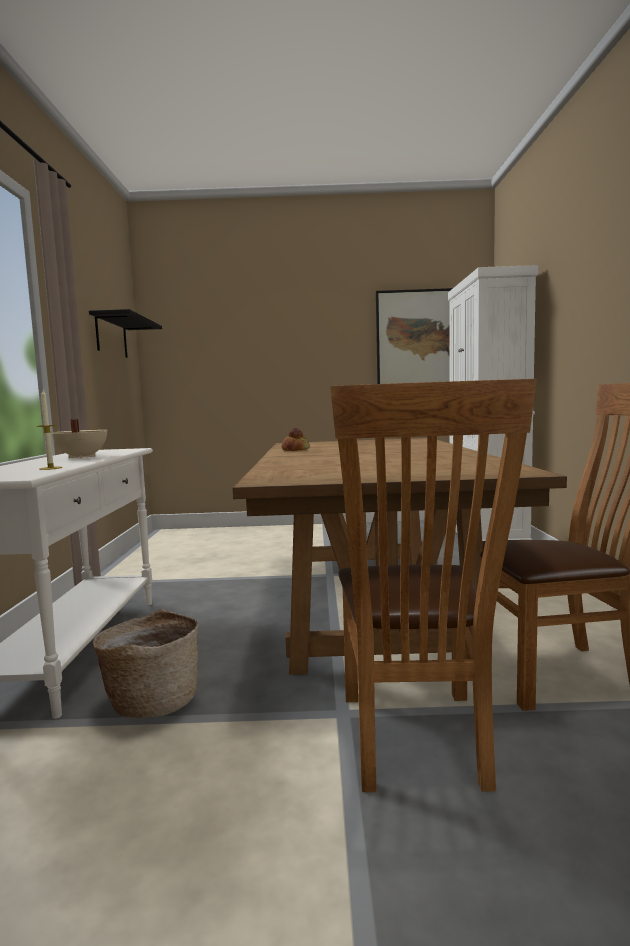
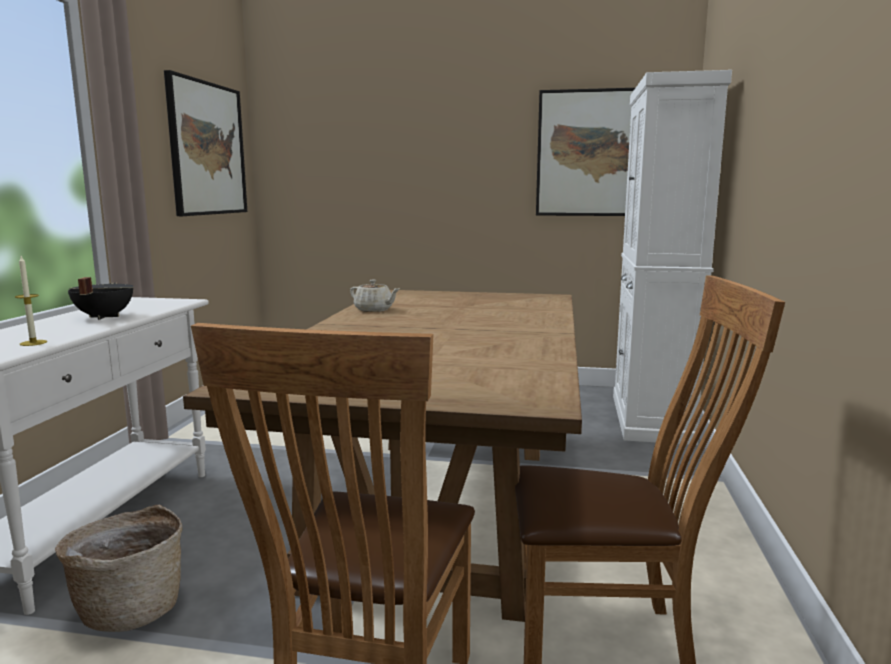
camera: 10 degrees right, 5 degrees up
(81, 457) = (103, 317): beige cooking pot -> black cooking pot
(111, 337) = (207, 149): black shelf -> picture
(295, 450) = (374, 310): bread -> beige teapot

